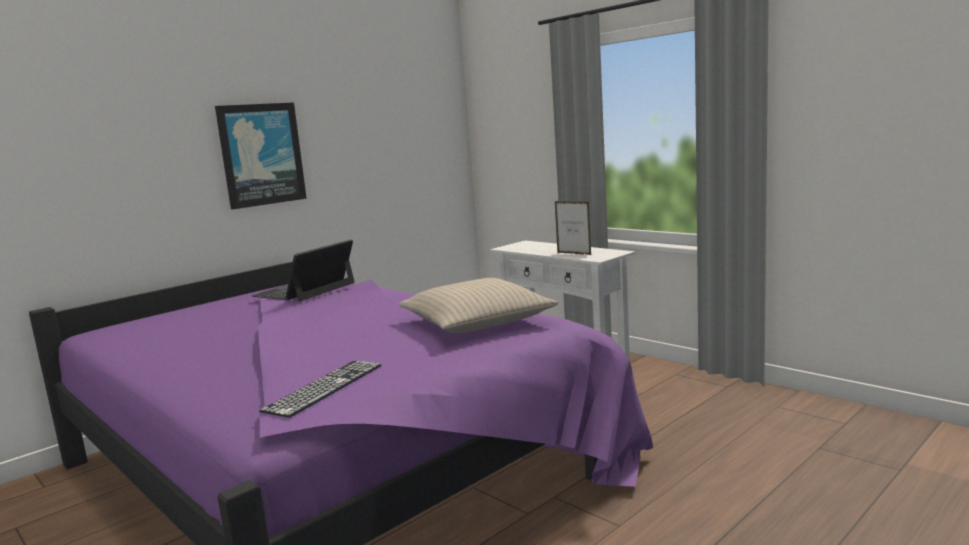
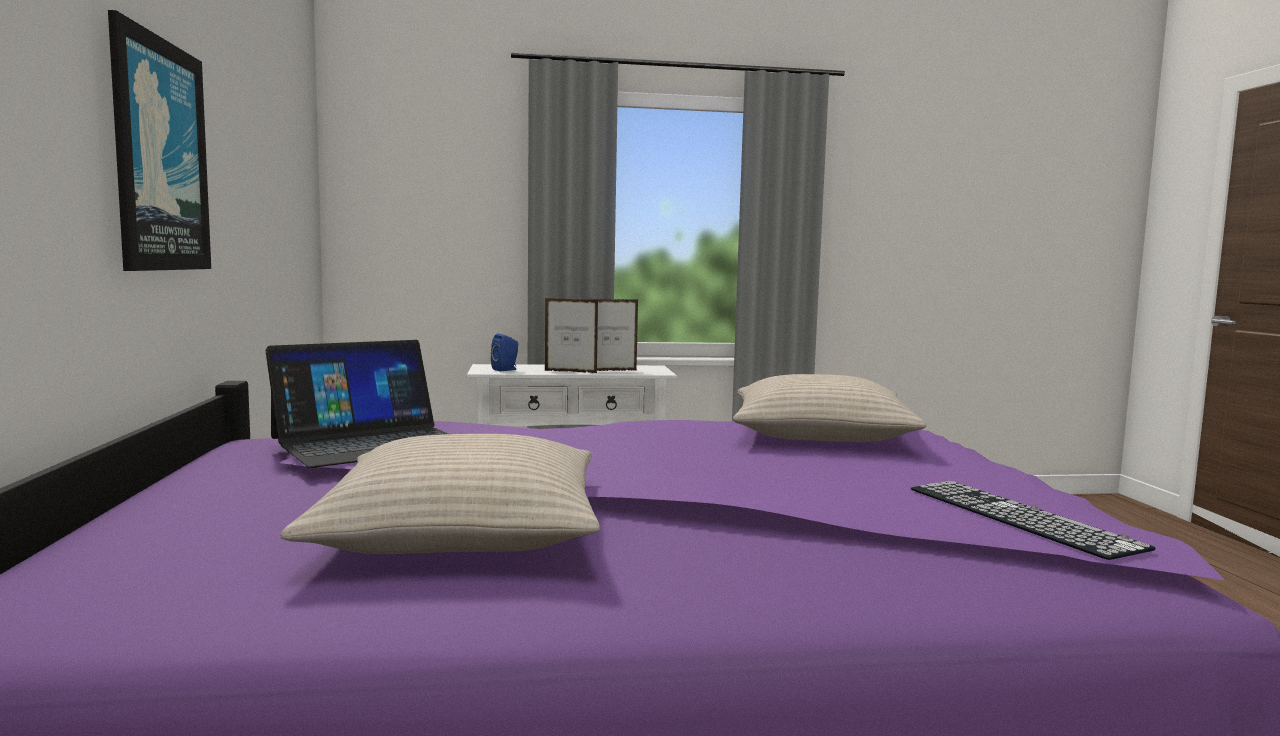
camera: 55 degrees left, 5 degrees down
(213, 334) = (462, 530): none -> beige pillow
(305, 289) = (370, 442): laptop -> laptop turned 105 degrees counterclockwise
(520, 247) = (506, 369): none -> blue speaker
(546, 252) = (570, 372): none -> picture frame

